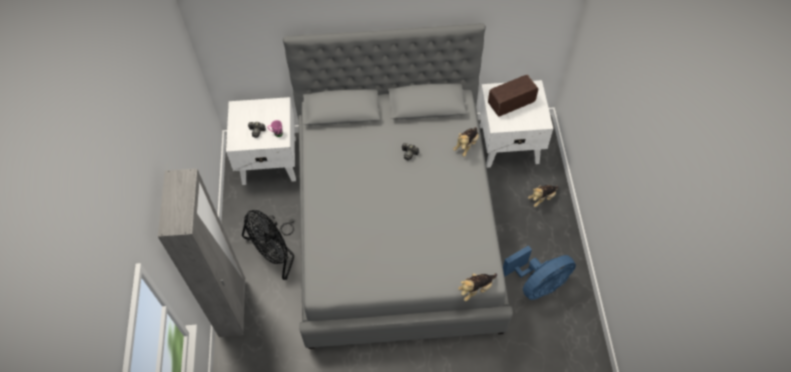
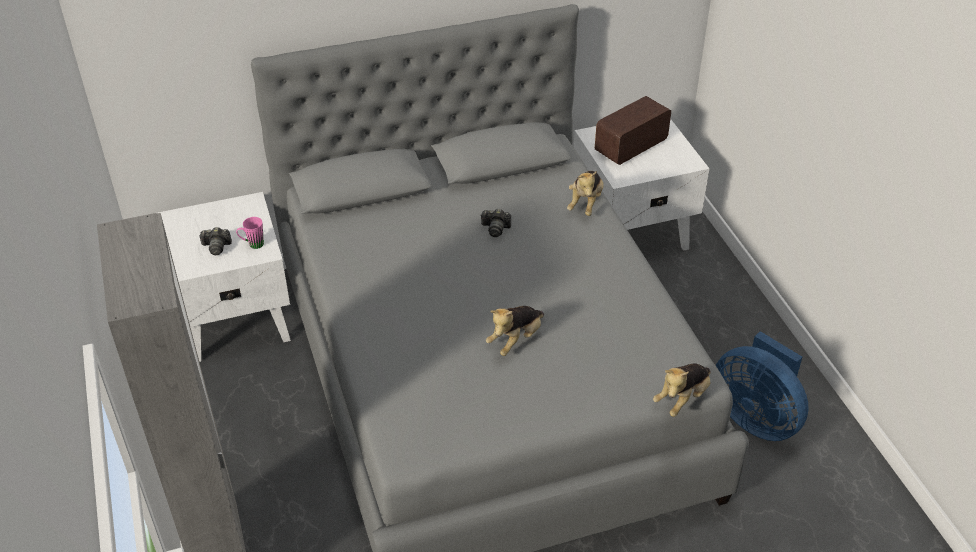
camera: 15 degrees left, 15 degrees down
(275, 249) = (280, 451): black fan -> none
(537, 284) = (755, 417): blue fan -> blue fan turned 90 degrees clockwise
(542, 198) = (712, 294): plush toy -> plush toy (516, 340)

